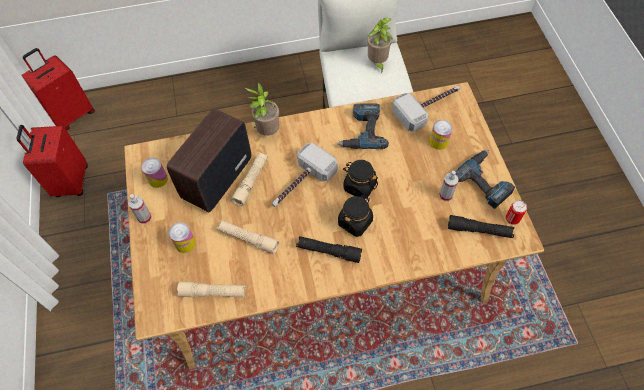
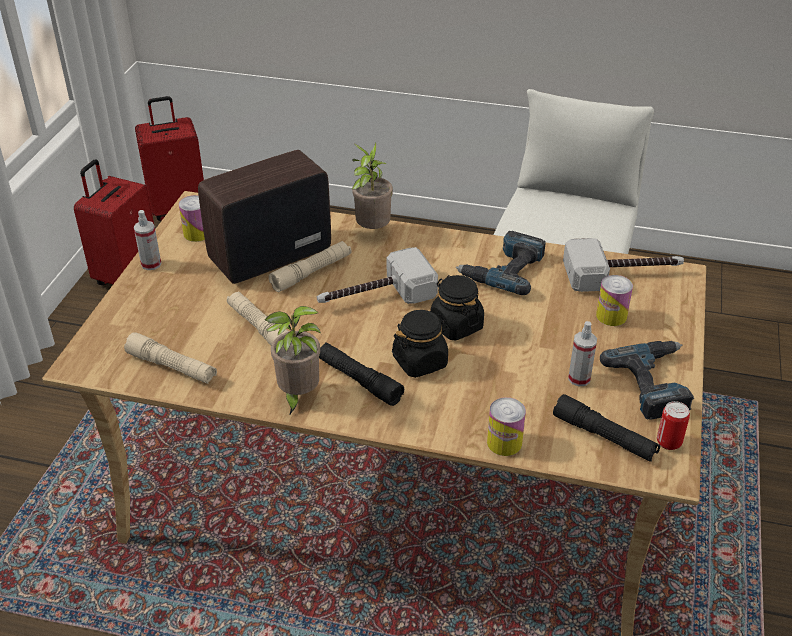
camera: 25 degrees right, 20 degrees down
(185, 243) = (178, 305): can -> can (504, 443)
(377, 63) = (587, 217): potted plant -> potted plant (297, 396)

